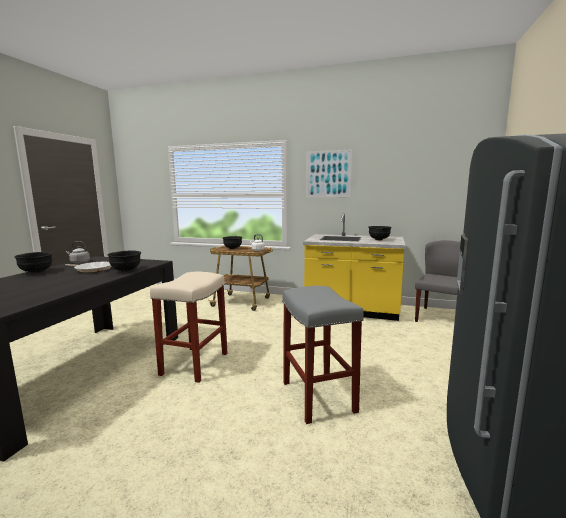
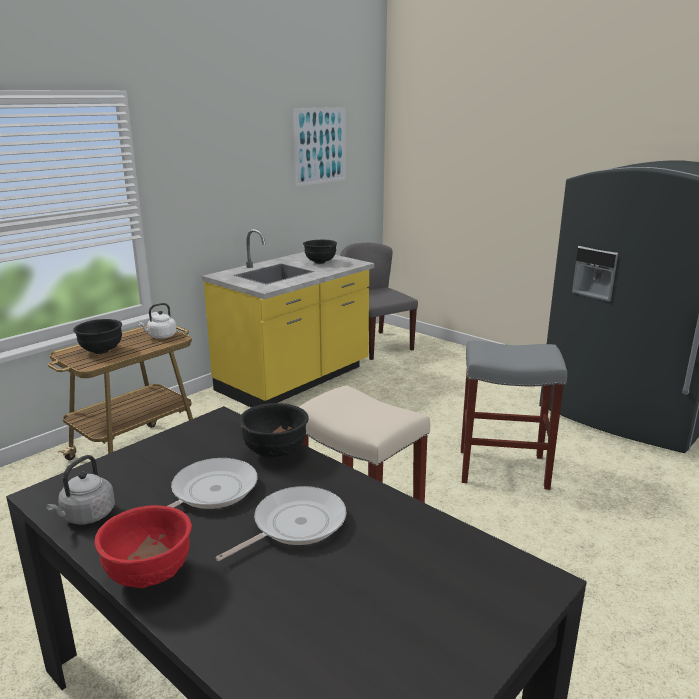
camera: 65 degrees left, 10 degrees up
(36, 272) = (150, 575): black bowl -> red bowl
(62, 280) = (295, 525): none -> frying pan
(328, 174) = (207, 160): picture -> picture (320, 146)

